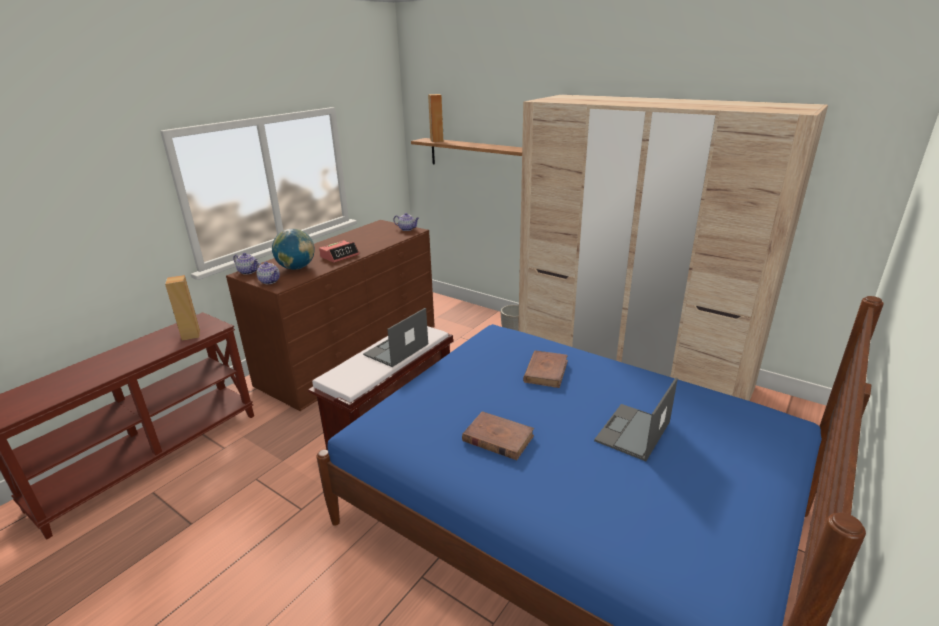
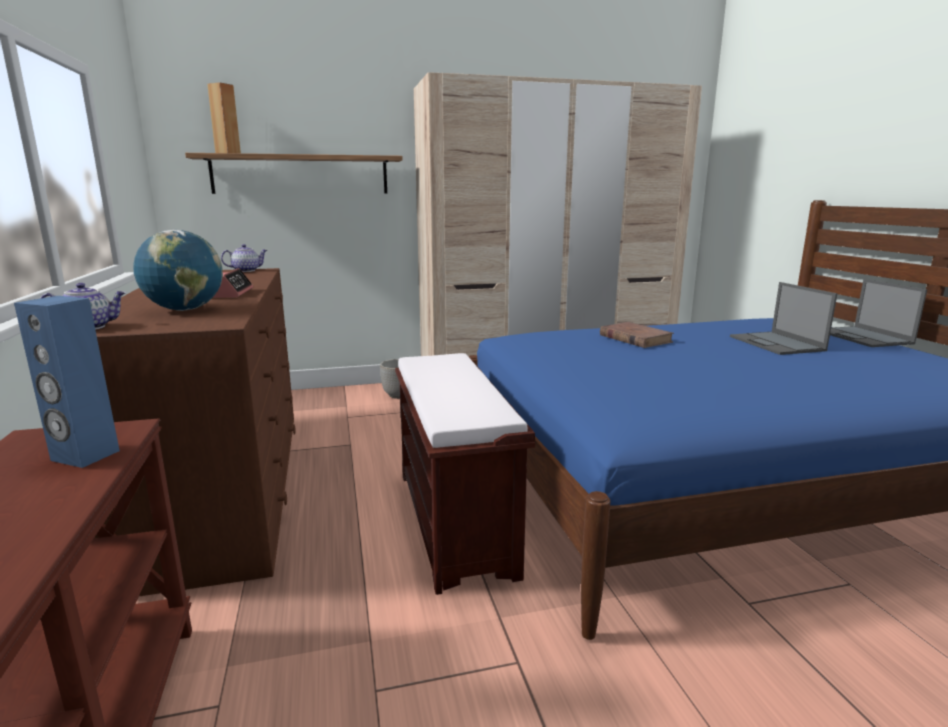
camera: 50 degrees left, 10 degrees down
(190, 335) = (84, 456): brown speaker -> blue speaker
(270, 281) = (181, 324): teapot -> none
(396, 350) = (455, 377): laptop -> laptop (864, 337)
(497, 438) = (739, 378): brown book -> none

